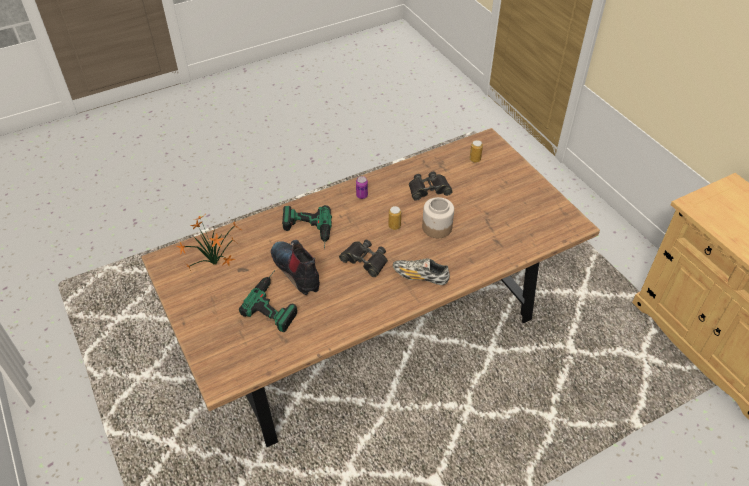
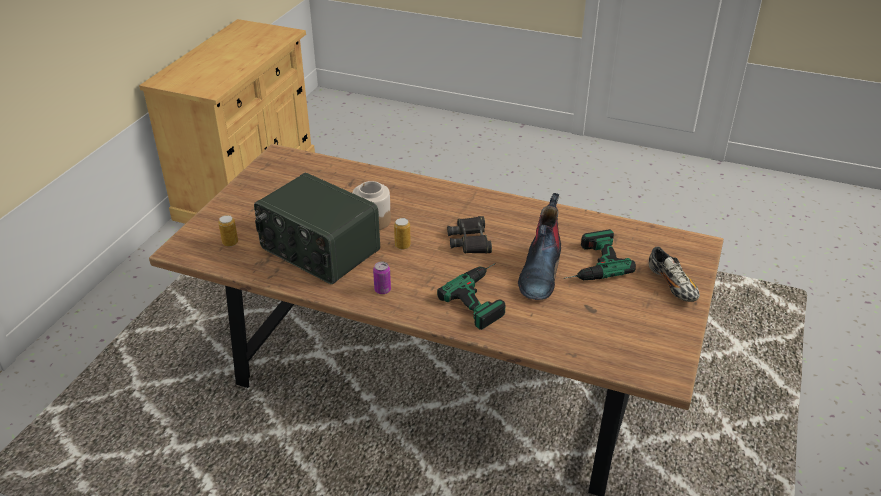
camera: 130 degrees left, 10 degrees down
(217, 264) = (610, 330): potted plant -> none
(420, 276) = (447, 203): shoe -> shoe (672, 285)
(428, 189) = (318, 250): black binoculars -> radio

